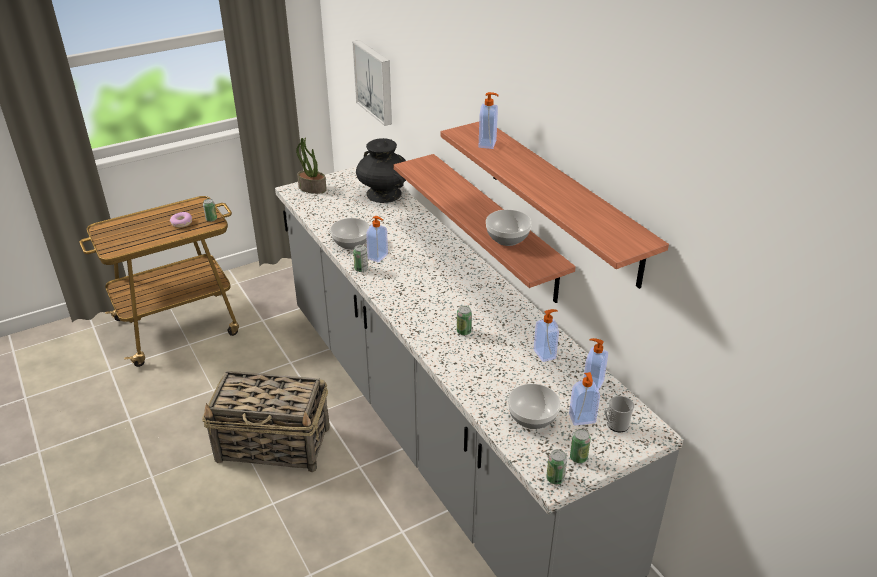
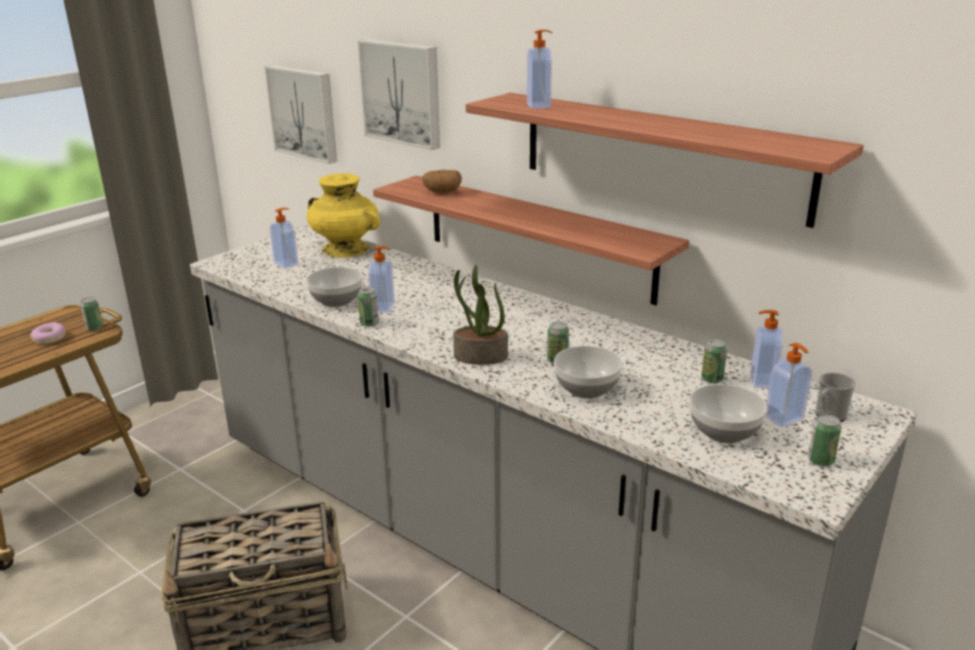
camera: 20 degrees left, 10 degrees down
(311, 188) = (243, 257): potted plant -> potted plant (480, 357)
(384, 194) = (346, 249): black vase -> yellow vase
(428, 92) = (403, 93): none -> picture
(438, 177) = (442, 192): none -> potato
(508, 239) = (583, 229): bowl -> bowl (587, 388)
(545, 354) = (678, 363): soap dispenser -> soap dispenser (287, 264)
(555, 478) = (815, 491): can -> can (712, 379)

